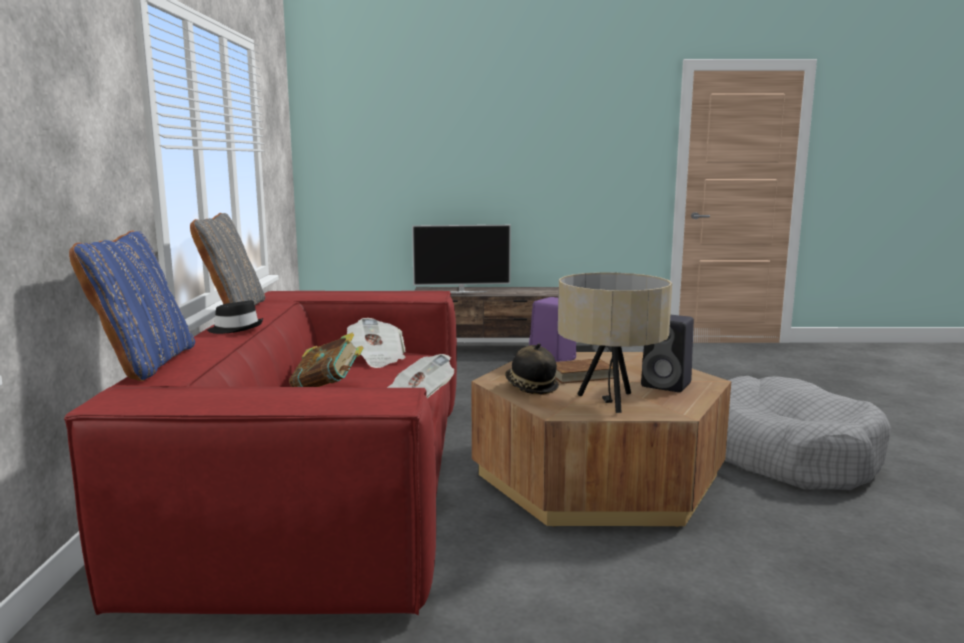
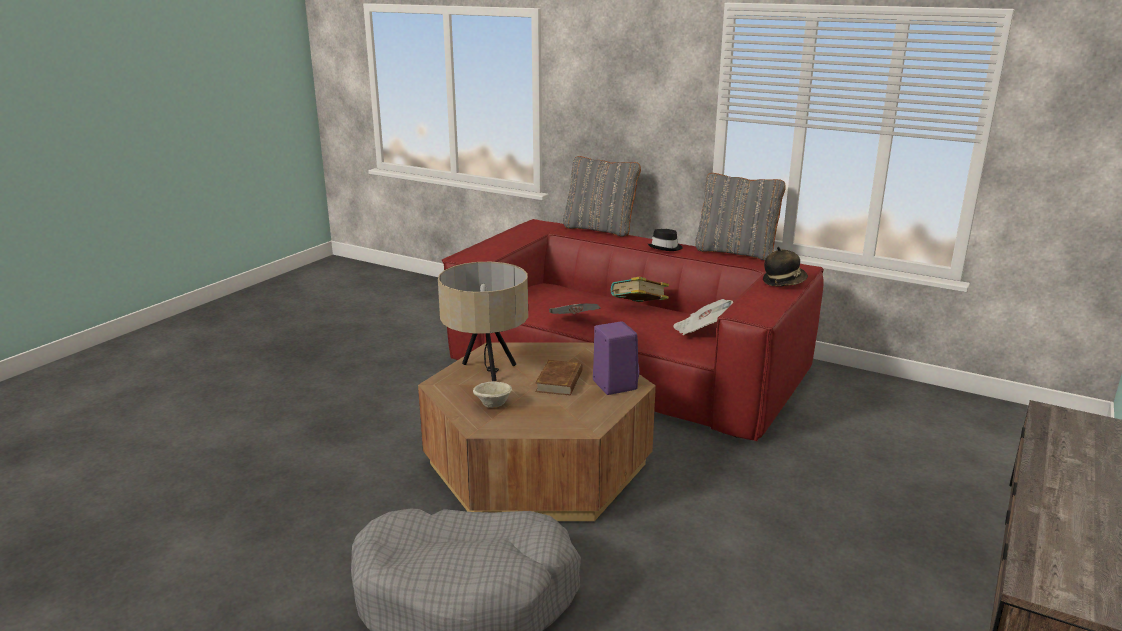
camera: 120 degrees right, 10 degrees up
(144, 364) = (600, 229): blue pillow -> grey pillow
(461, 292) = (1061, 442): television -> none
(530, 387) = (552, 355): hat -> hat (783, 282)
(668, 385) = (492, 405): black speaker -> beige bowl

